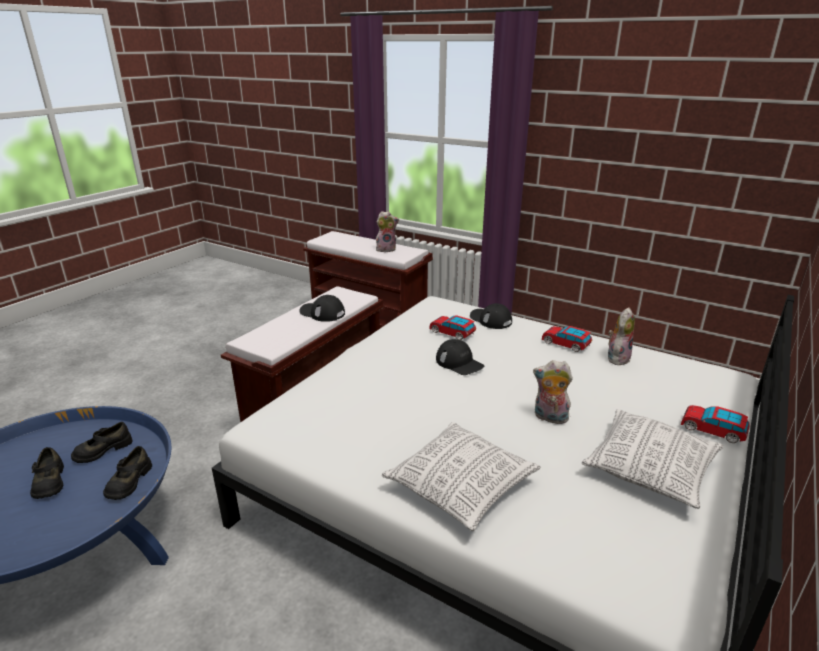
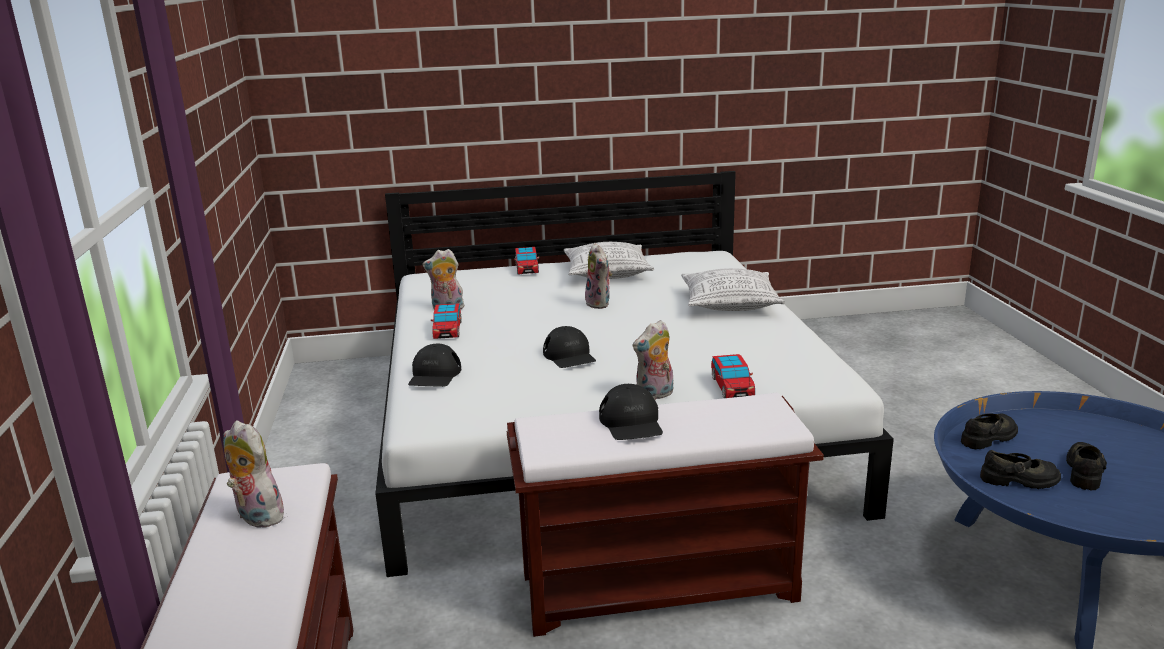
camera: 130 degrees left, 5 degrees down
(363, 363) = (655, 395): none -> plush toy
(452, 333) = (507, 380): toy car -> toy car (732, 387)
(459, 363) = (569, 356): black cap -> black cap turned 150 degrees clockwise

